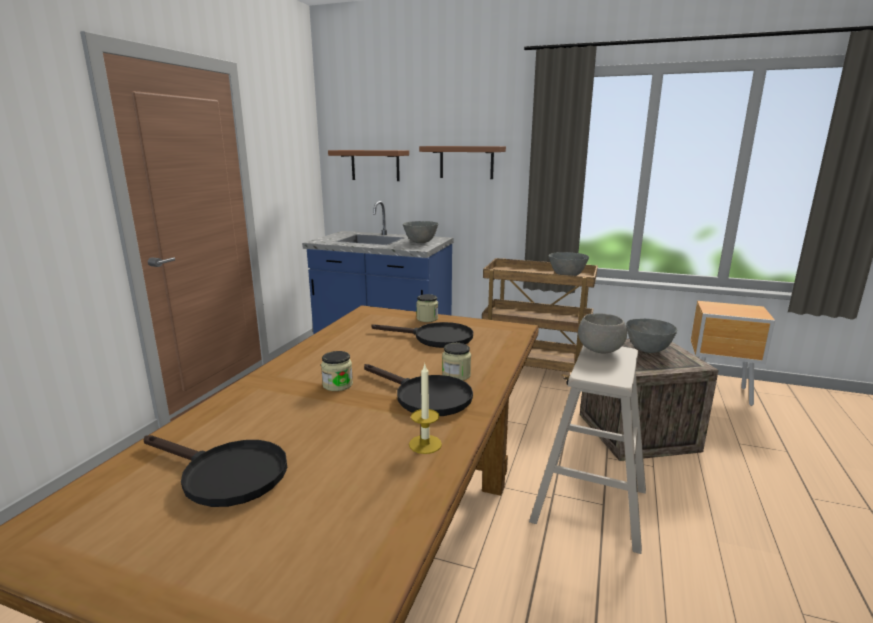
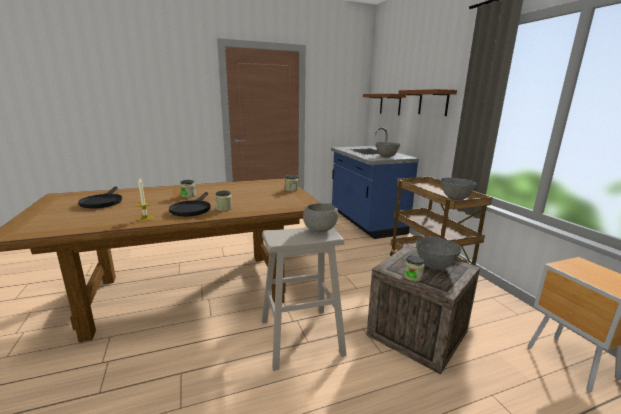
camera: 50 degrees right, 0 degrees up
(435, 338) = (266, 196): black frying pan -> none
(663, 366) = (412, 276): none -> jar

